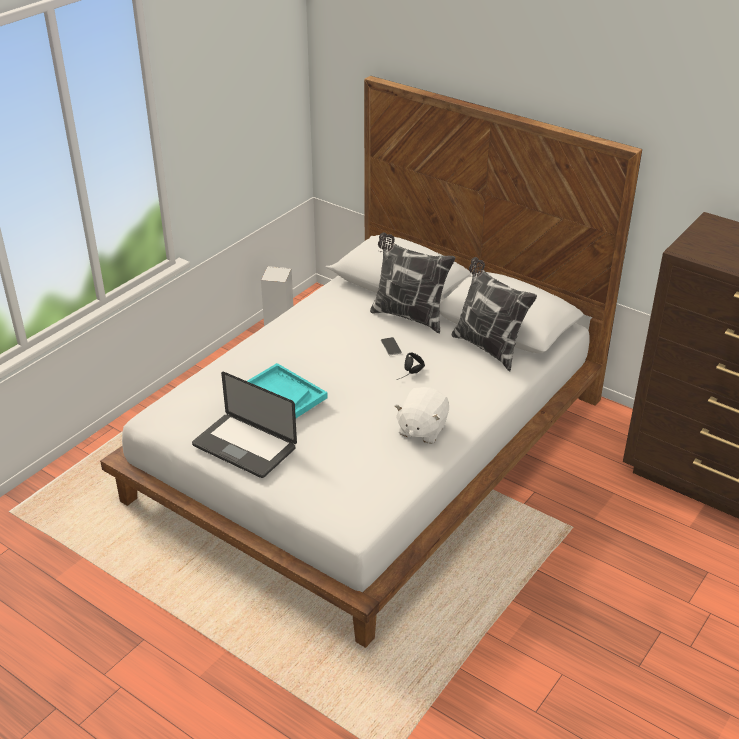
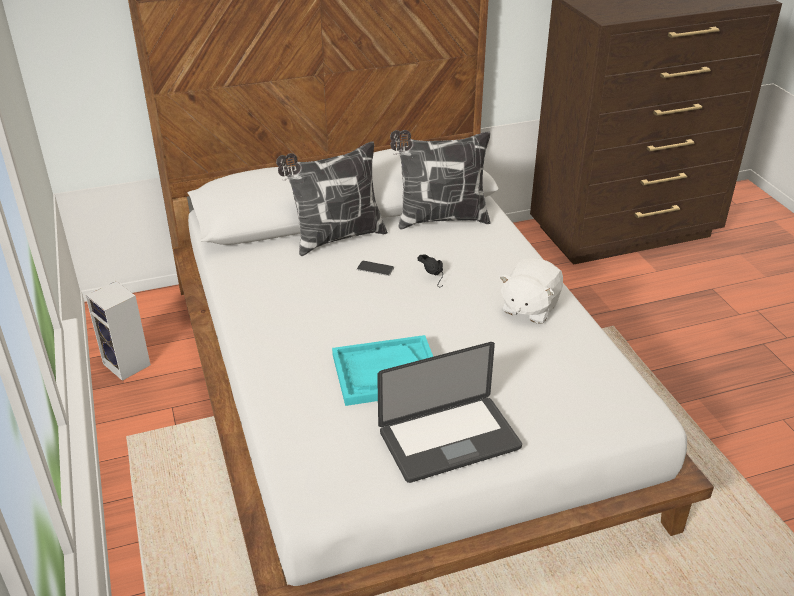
camera: 55 degrees left, 0 degrees up
(421, 429) = (529, 308): white plush toy -> white plush toy turned 60 degrees clockwise

